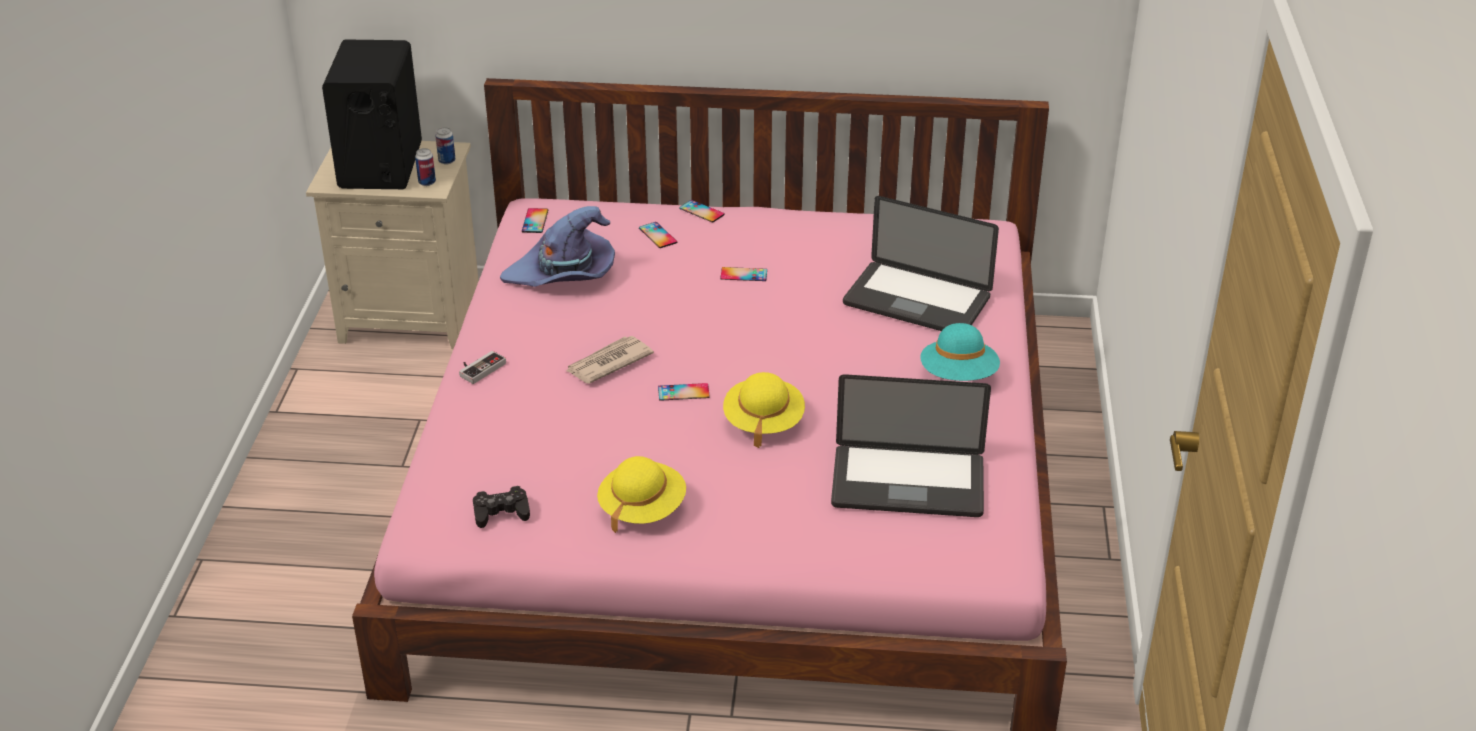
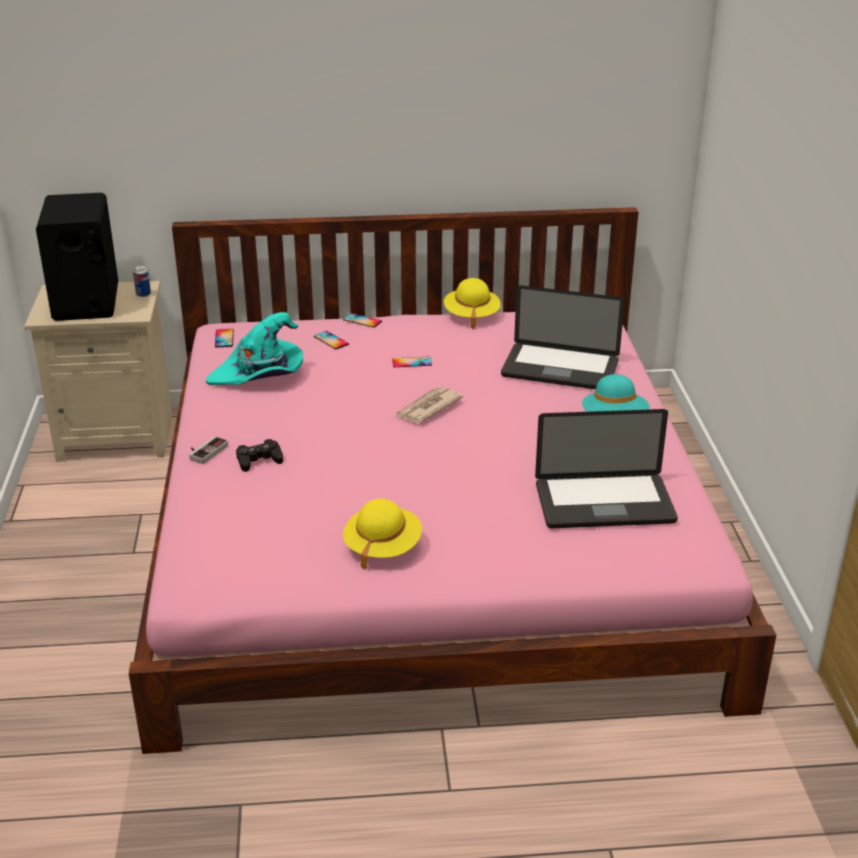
camera: 10 degrees left, 5 degrees down
(427, 182) = (130, 311): can -> none
(501, 512) = (257, 563): black game controller -> black game controller (259, 460)
(564, 275) = (260, 375): purple hat -> turquoise hat
(608, 363) = (317, 437): newspaper -> newspaper (427, 408)
(683, 392) = (390, 452): phone -> none
(763, 422) = (465, 469): yellow hat -> yellow hat (471, 316)

